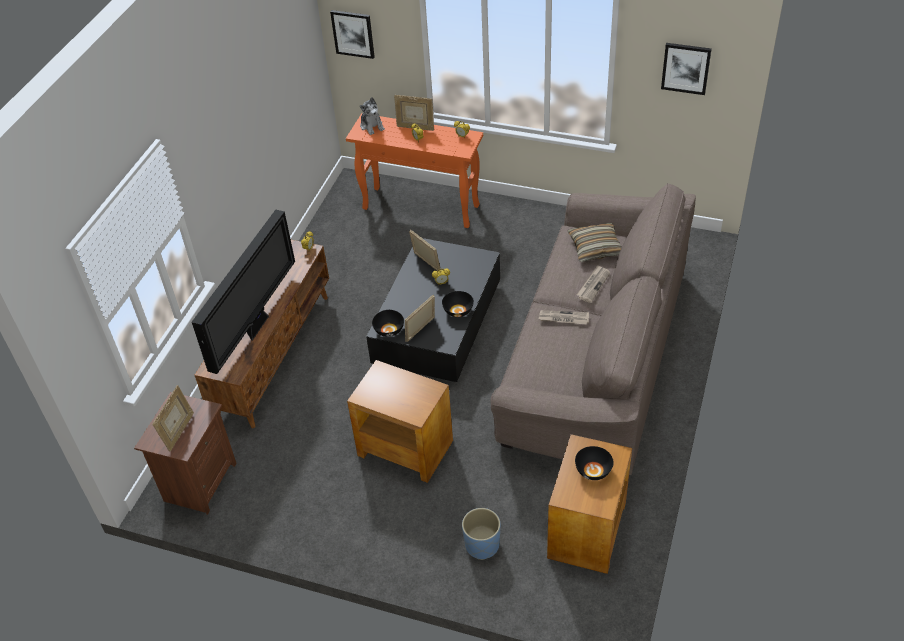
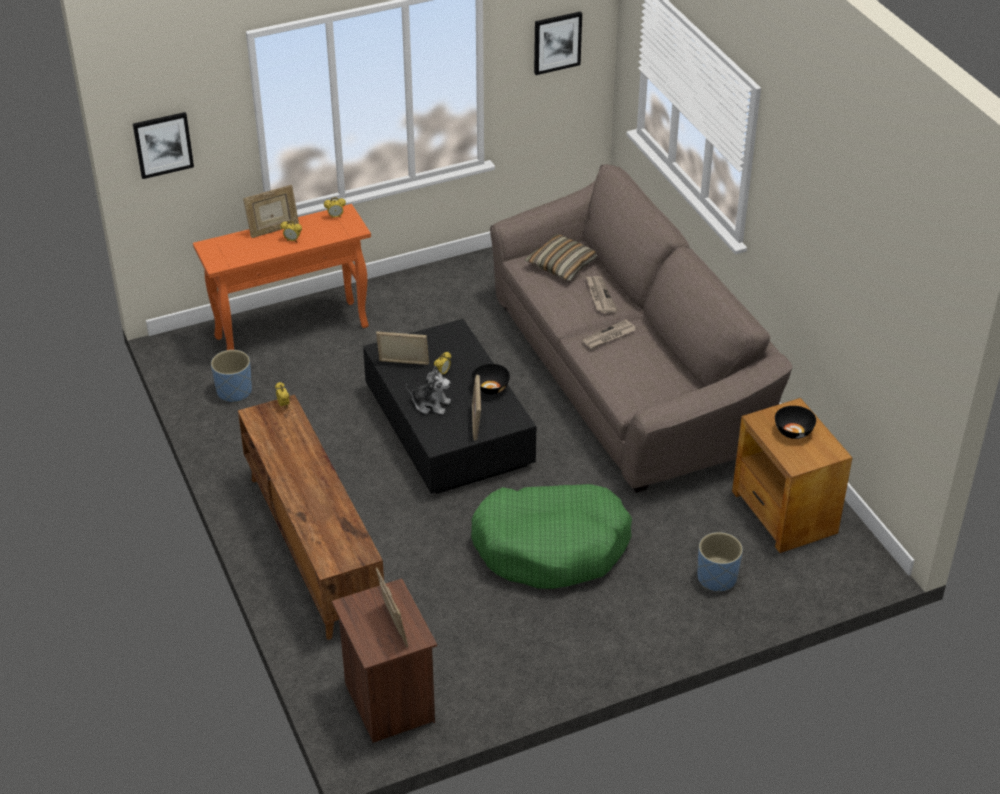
camera: 45 degrees left, 5 degrees down
(257, 325) = (325, 500): television -> none
(346, 228) = (234, 391): none -> blue planter
(372, 126) = (223, 250): plush toy -> plush toy (430, 404)
(389, 330) = (446, 440): black bowl -> none
(405, 447) = (551, 546): brown side table -> green dog bed

